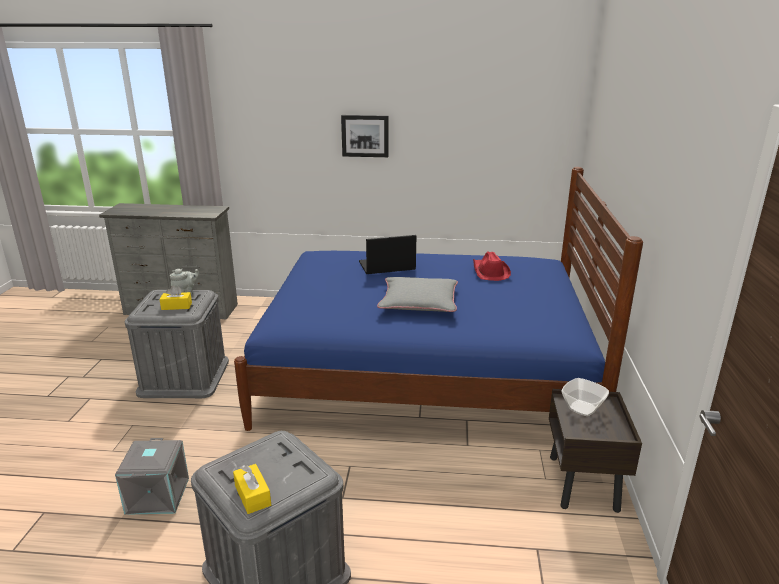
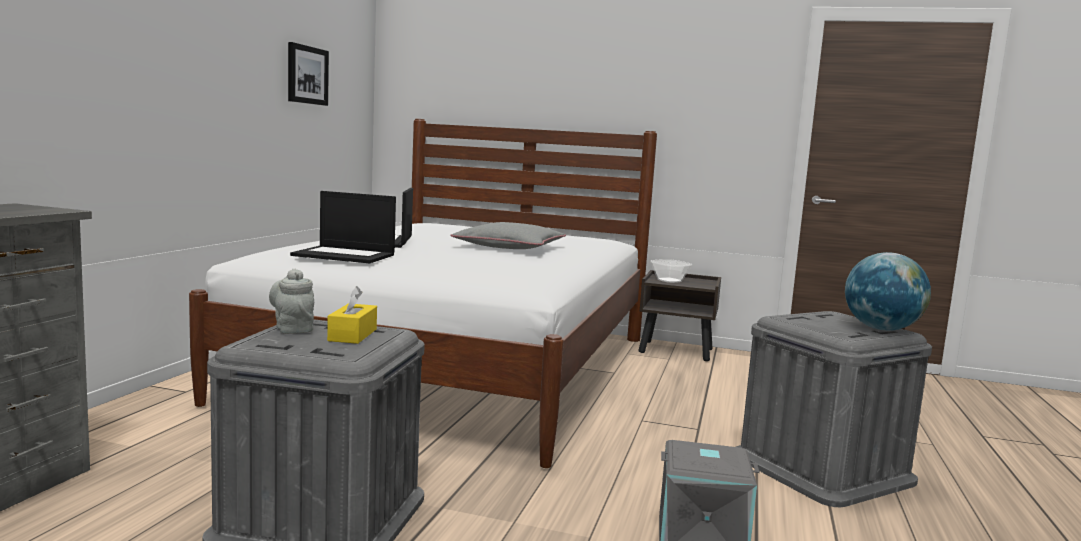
camera: 80 degrees left, 15 degrees down
(252, 495) = (881, 329): yellow tissue box -> globe
(321, 268) = (345, 255): none -> laptop
(365, 135) = (201, 69): picture -> picture (307, 75)
(424, 372) = (459, 367): blue bed -> white bed
(490, 272) = (447, 229): red hat -> none

